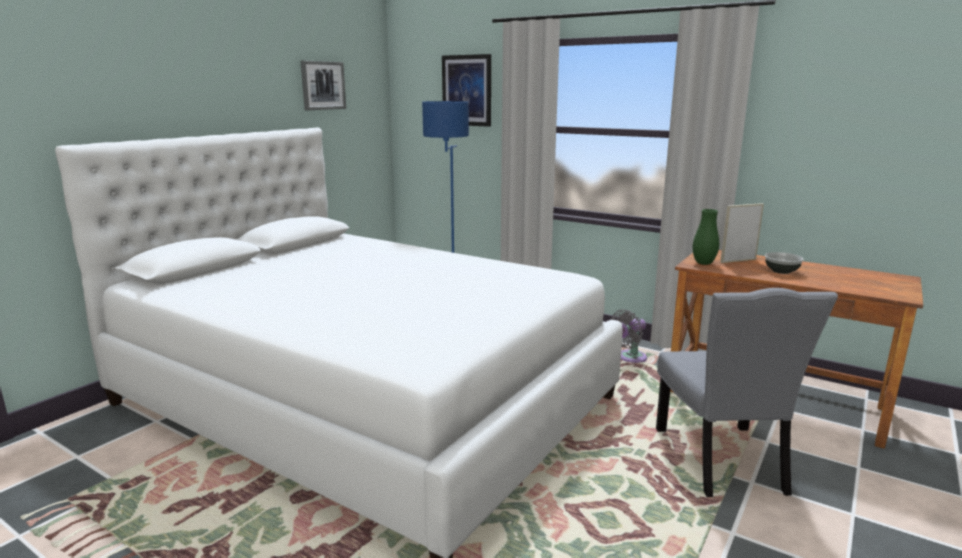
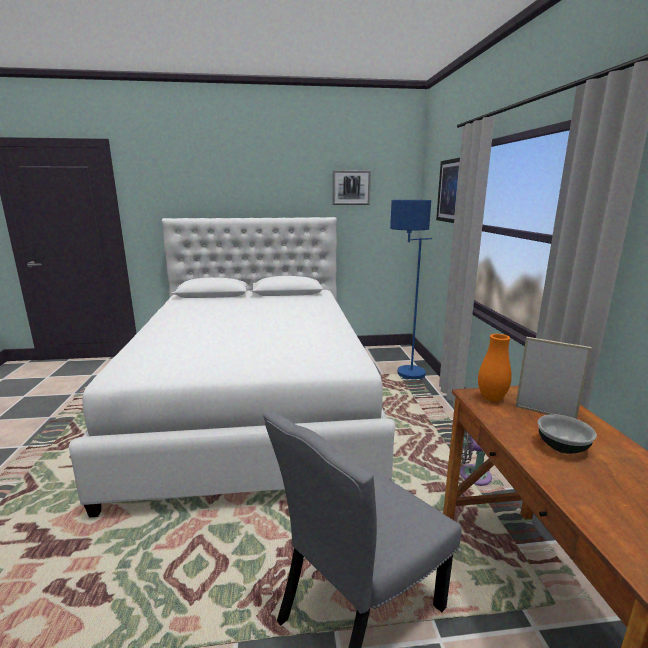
camera: 50 degrees right, 0 degrees up
(703, 263) = (491, 398): green vase -> orange vase

